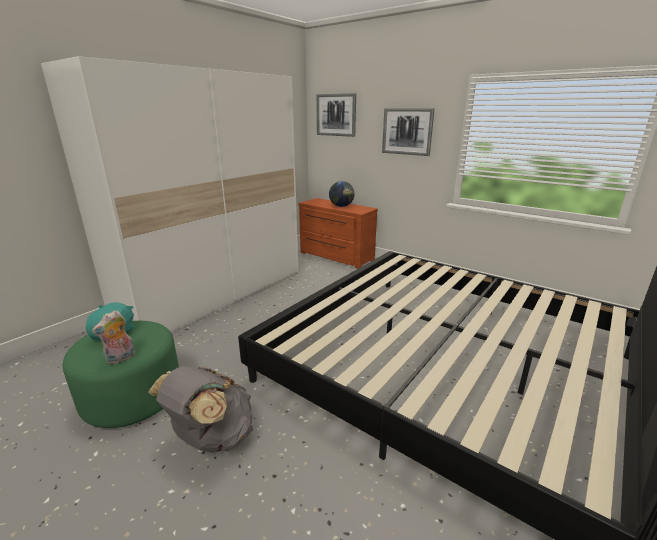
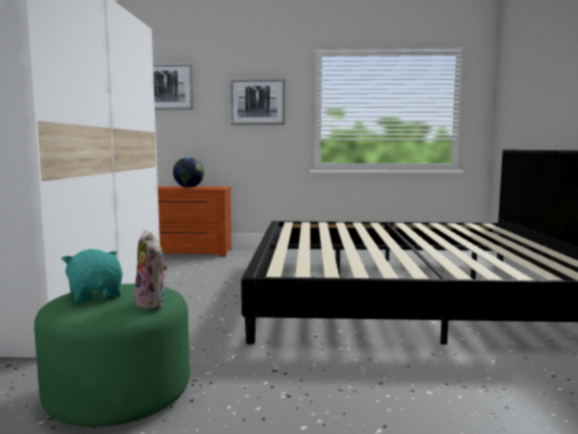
camera: 35 degrees left, 15 degrees down
(121, 359) = (153, 304): plush toy -> plush toy turned 45 degrees counterclockwise
(212, 438) = (280, 385): grey backpack -> none

